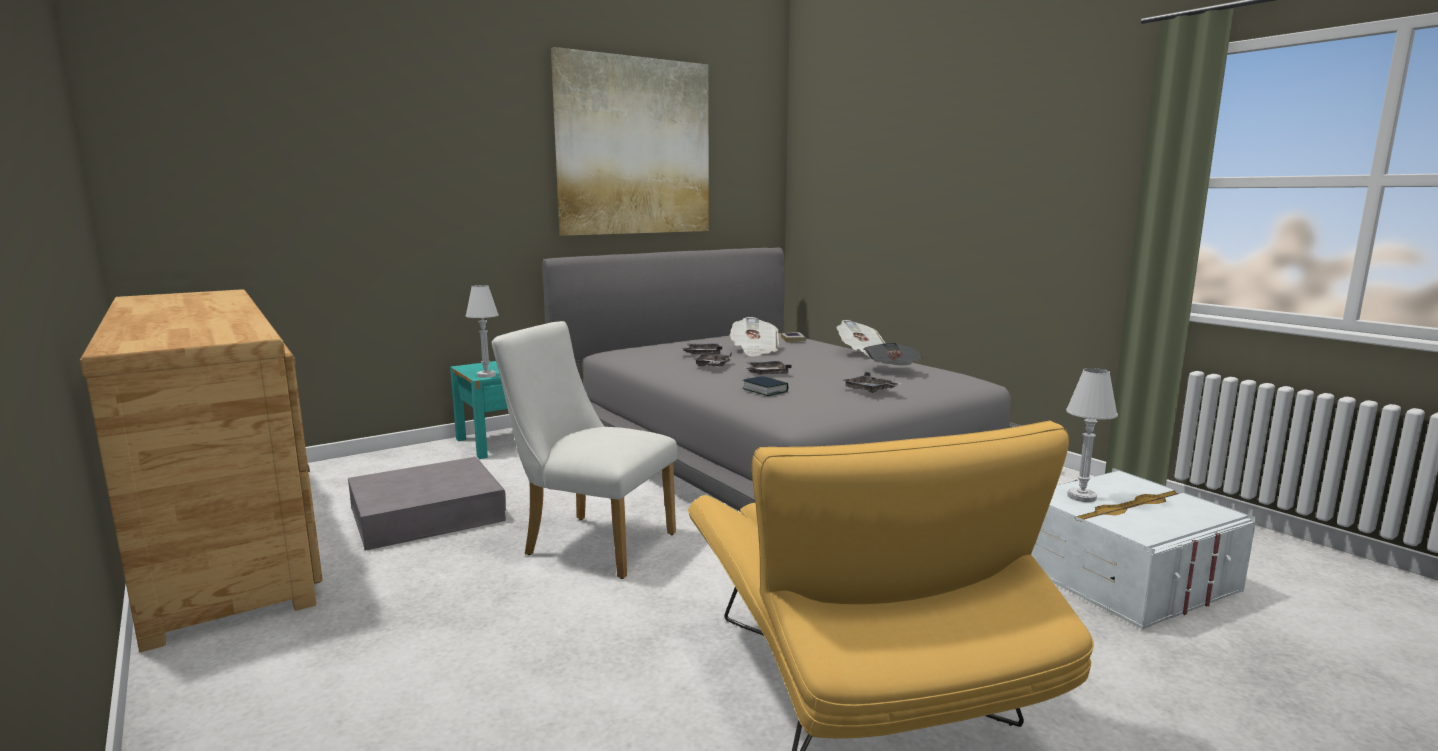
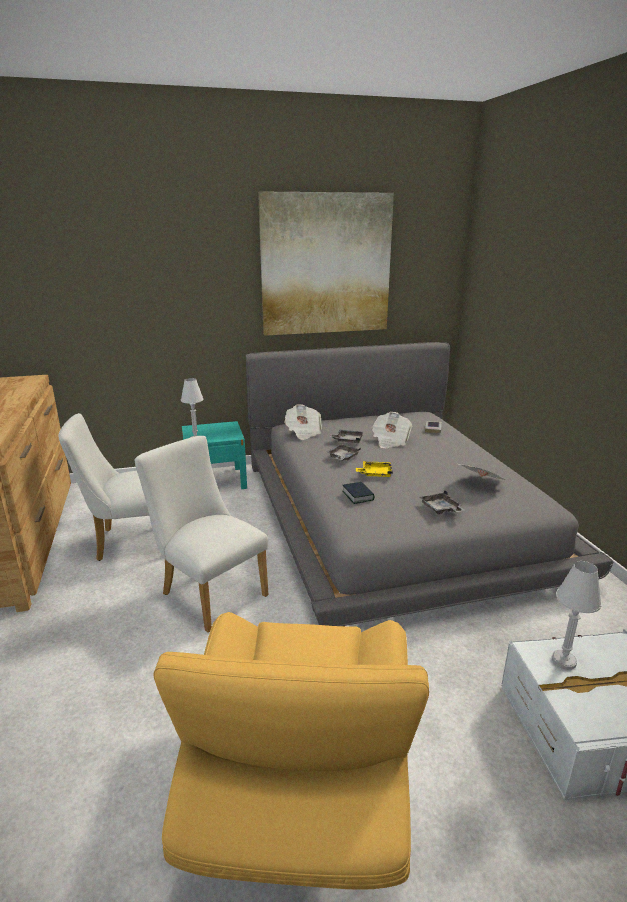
camera: 20 degrees right, 10 degrees up
(427, 514) = (130, 542): grey storage box -> white chair
(766, 374) = (375, 473): grey tray -> yellow tray
(862, 354) = (475, 456): newspaper -> newspaper (303, 432)

